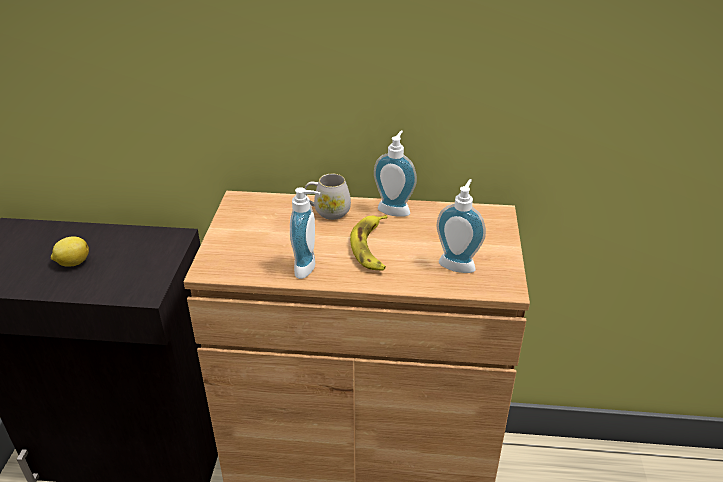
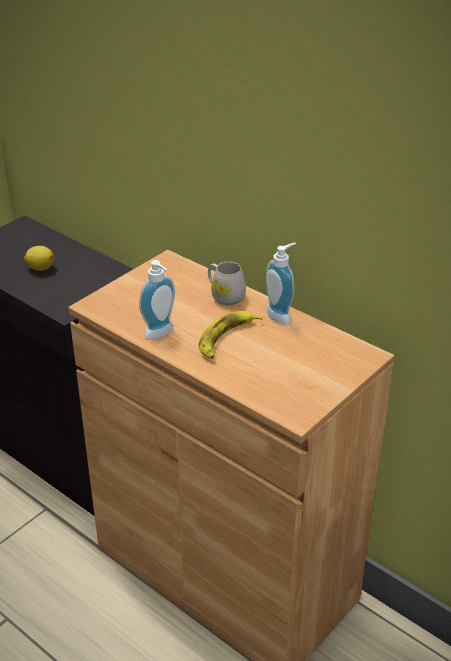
camera: 35 degrees right, 0 degrees up
(458, 263) = (280, 380): soap dispenser -> none

